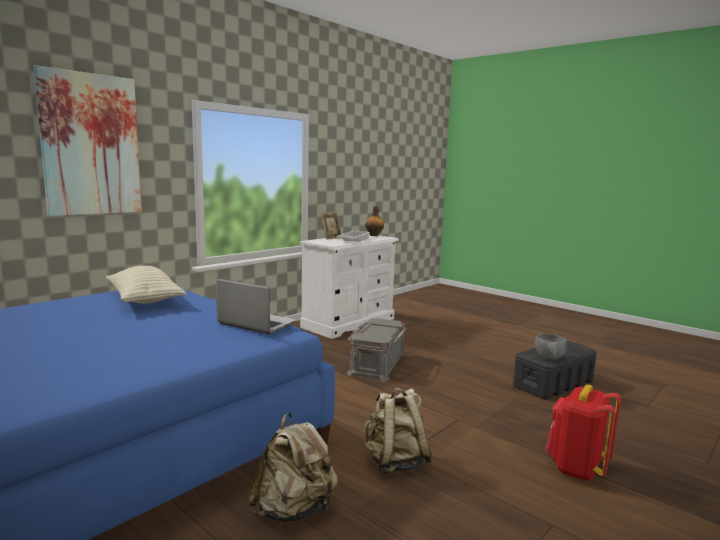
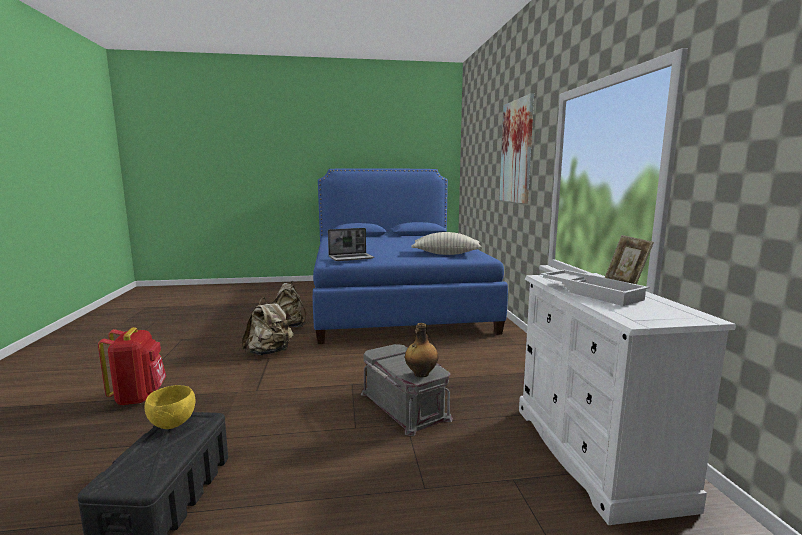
camera: 130 degrees right, 0 degrees up
(374, 235) = (676, 319): bottle -> bottle (421, 374)
(548, 358) = (173, 423): grey bowl -> yellow bowl

